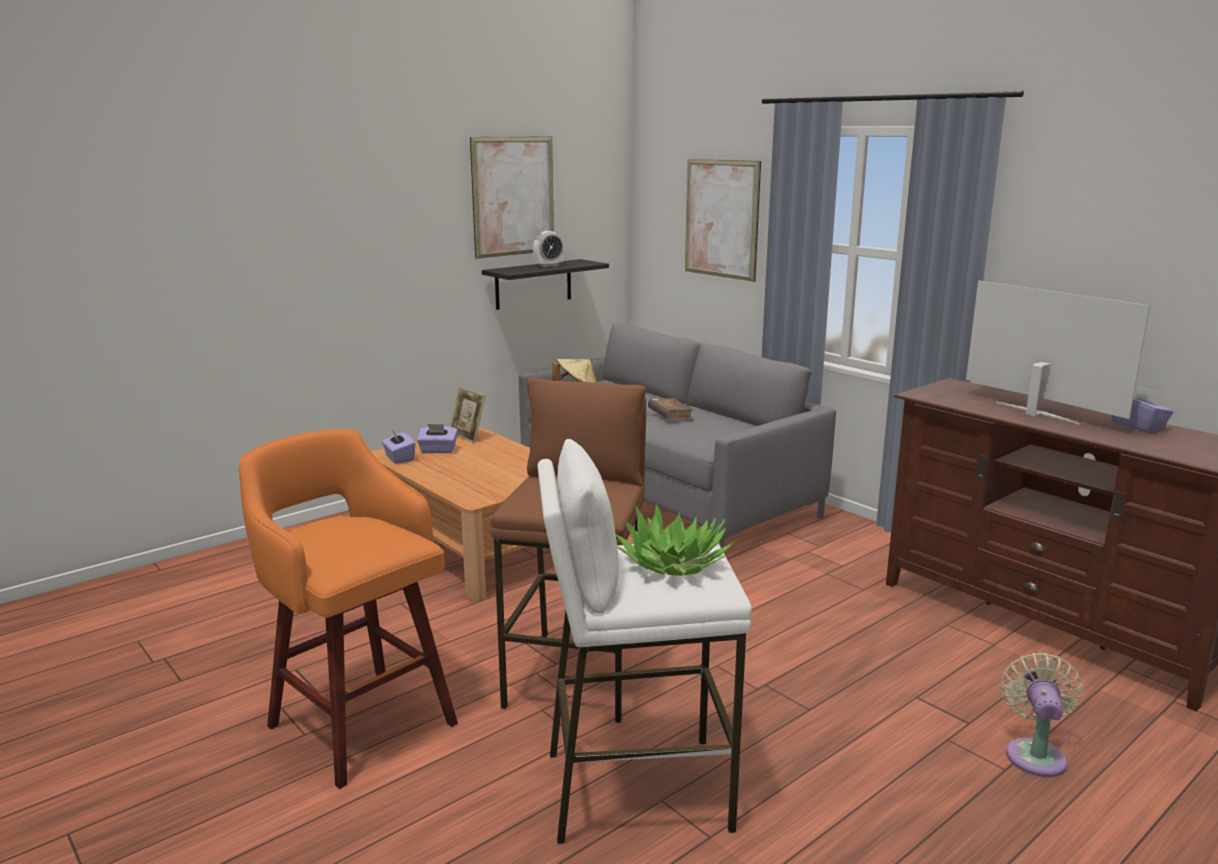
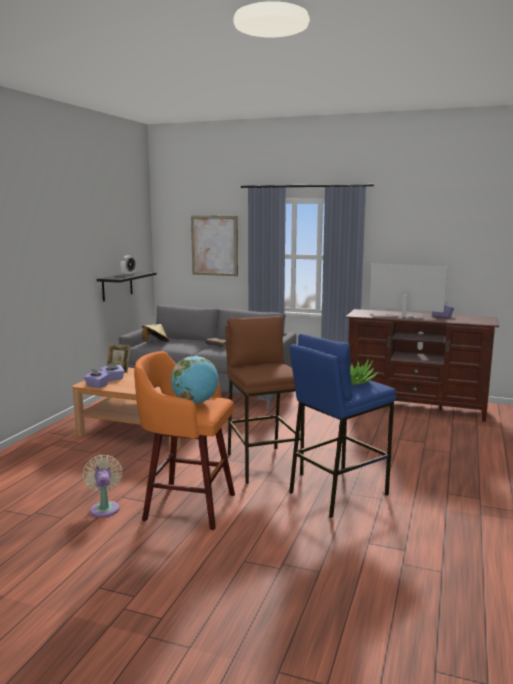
camera: 30 degrees left, 5 degrees down
(351, 541) = (195, 402): none -> globe
(513, 196) = (107, 237): picture -> none
(636, 789) = (337, 493): white stool -> blue stool
(1035, 754) = (454, 445): beige fan -> beige fan (104, 508)

